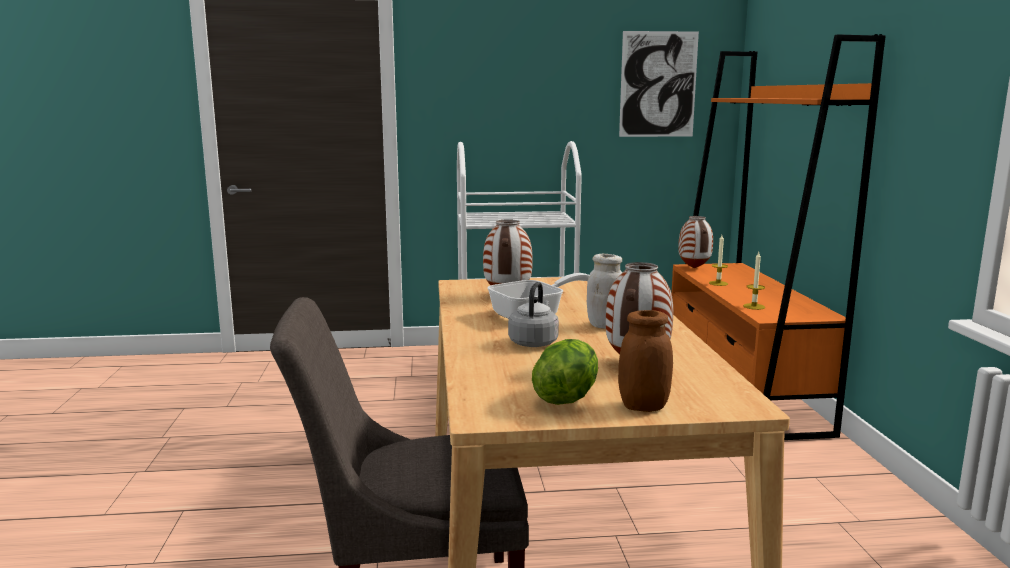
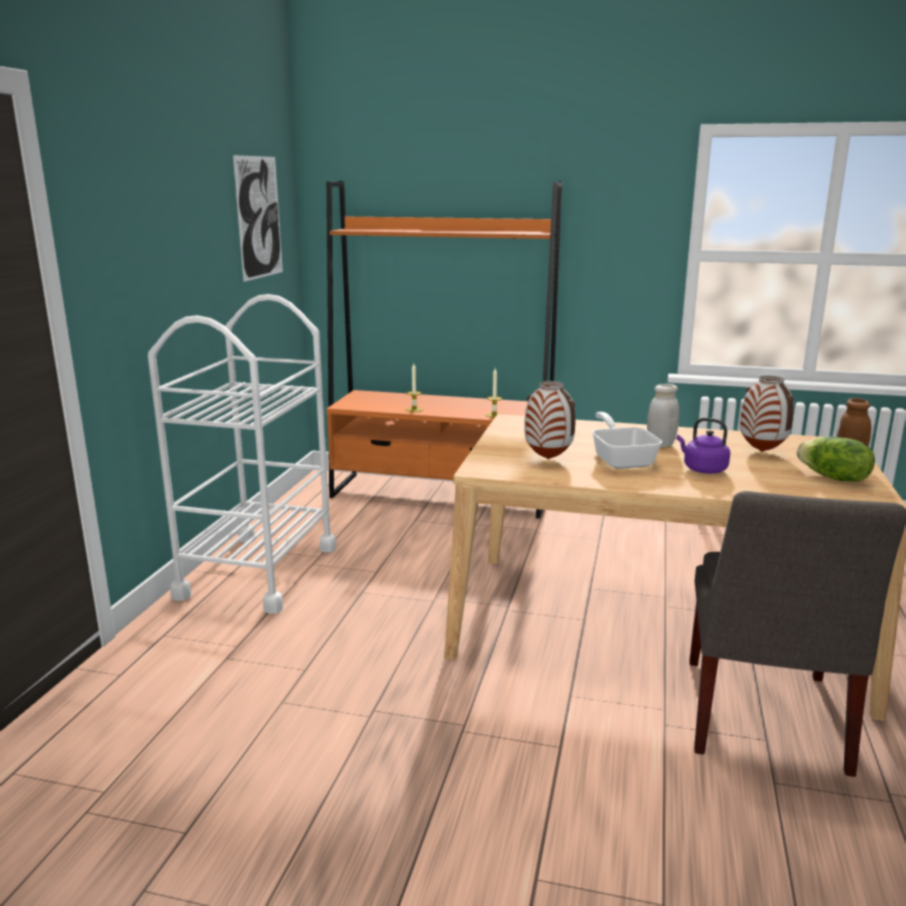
camera: 70 degrees left, 5 degrees up
(534, 342) = (702, 469): grey kettle -> purple kettle
(694, 268) = (353, 405): vase -> none

